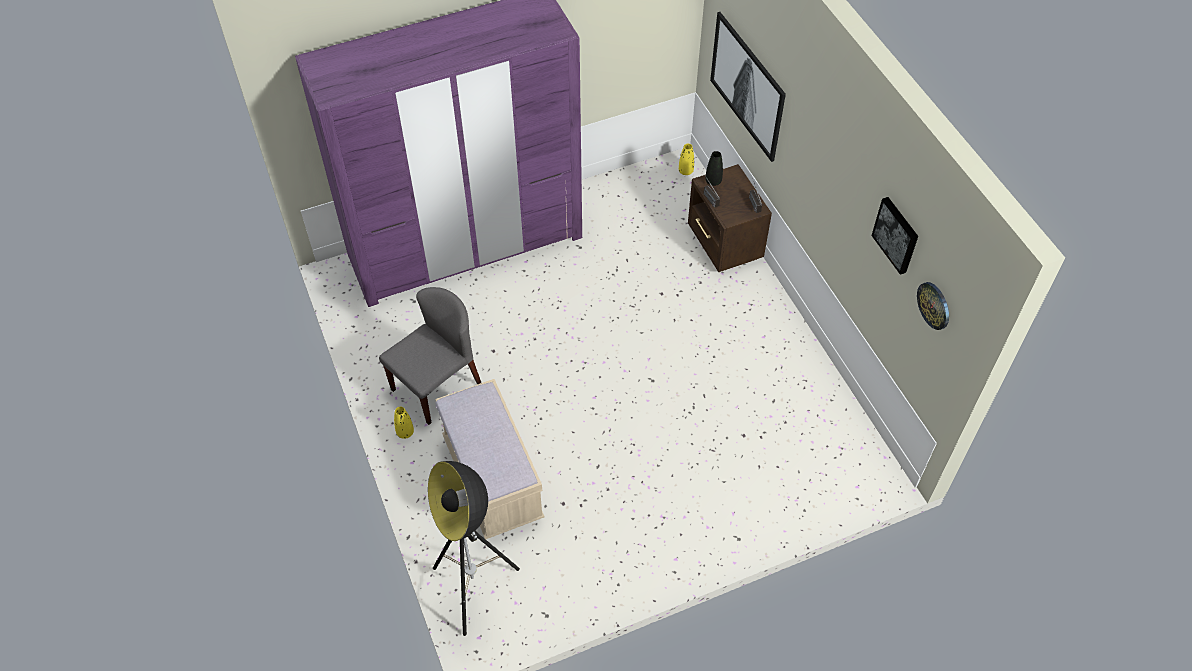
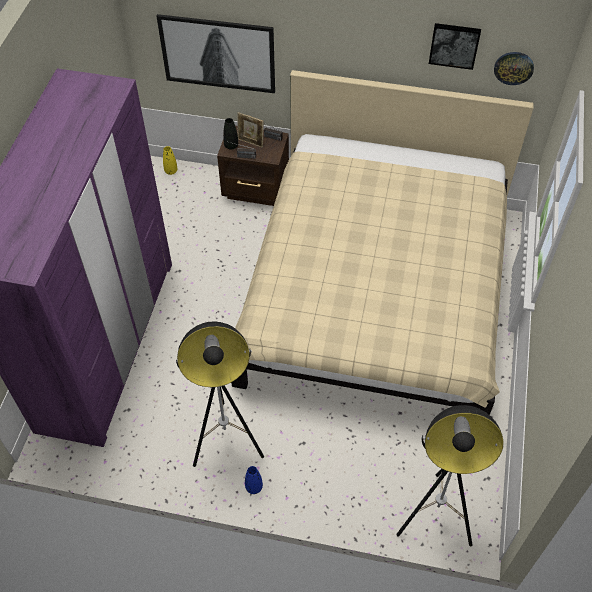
camera: 55 degrees left, 0 degrees up
(405, 432) = (254, 487): yellow vase -> blue vase
(436, 386) = (226, 439): grey chair -> floor lamp
(493, 479) = (345, 447): beige bench -> none
(684, 410) = (375, 293): none -> beige bed
(731, 193) = (251, 142): none -> picture frame

